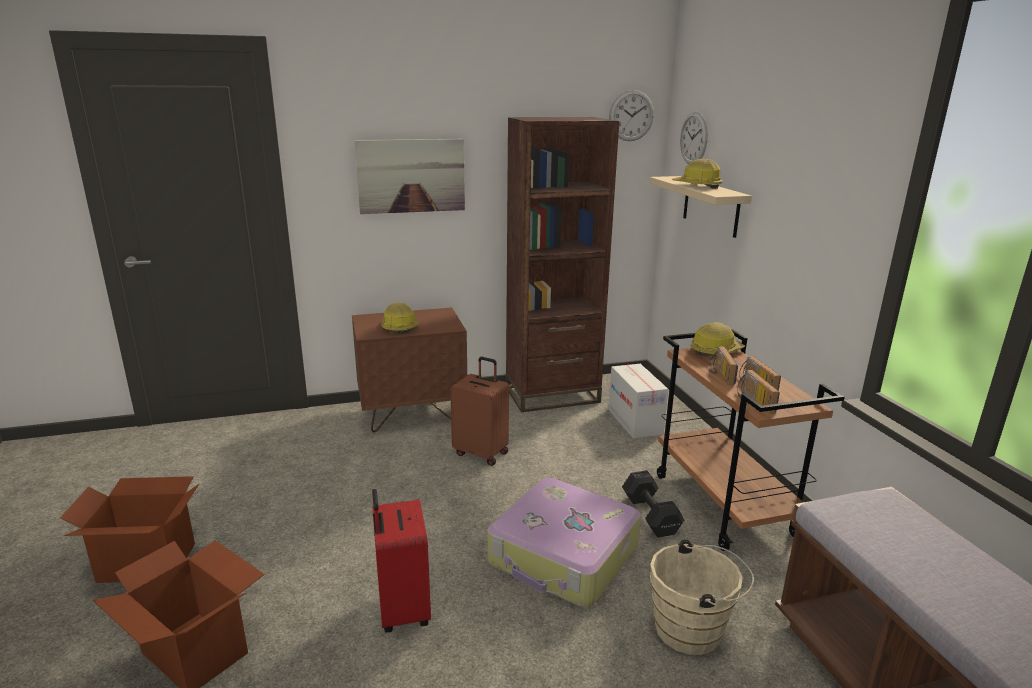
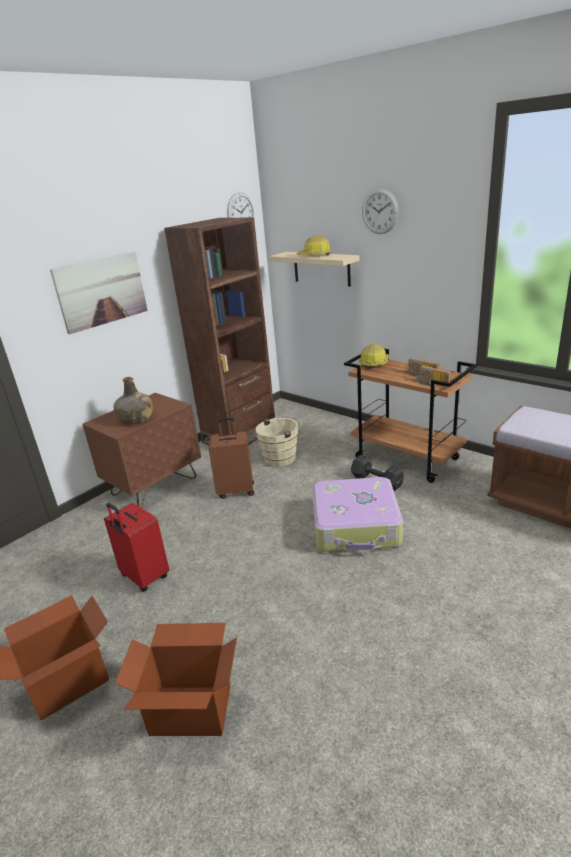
camera: 30 degrees left, 5 degrees up
(398, 327) = (136, 419): hard hat -> green bottle
(402, 610) = (299, 605): red suitcase -> red suitcase (144, 577)
(634, 421) = (309, 432): cardboard box -> none
(693, 138) = (293, 222): wall clock -> wall clock (380, 211)
(693, 630) = (460, 529): beige bucket -> beige bucket (282, 457)
(719, 374) = (395, 375): radio -> none

